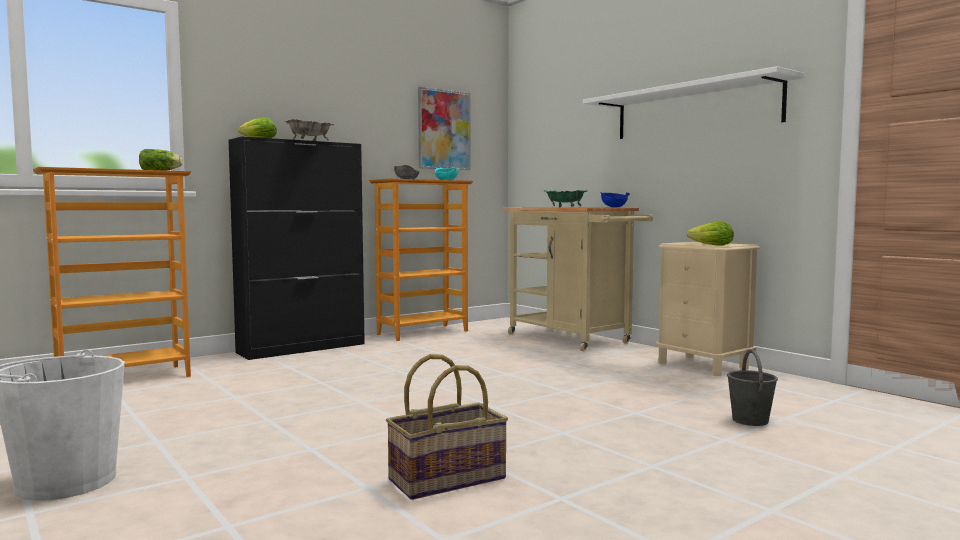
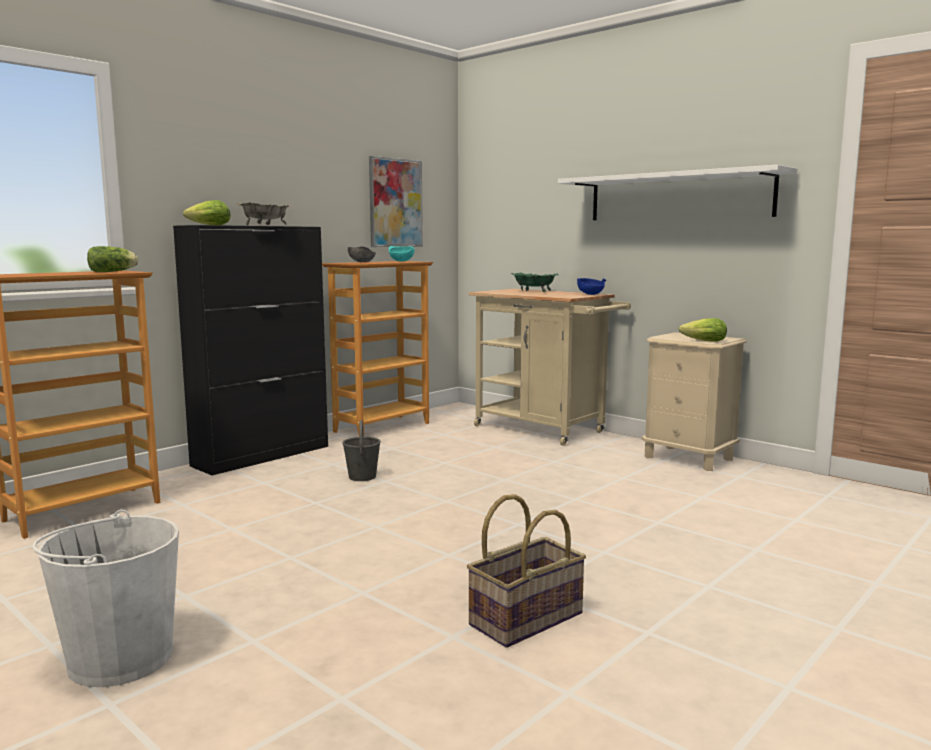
camera: 10 degrees left, 5 degrees up
(750, 420) = (767, 525): grey bucket -> grey bucket (362, 477)

